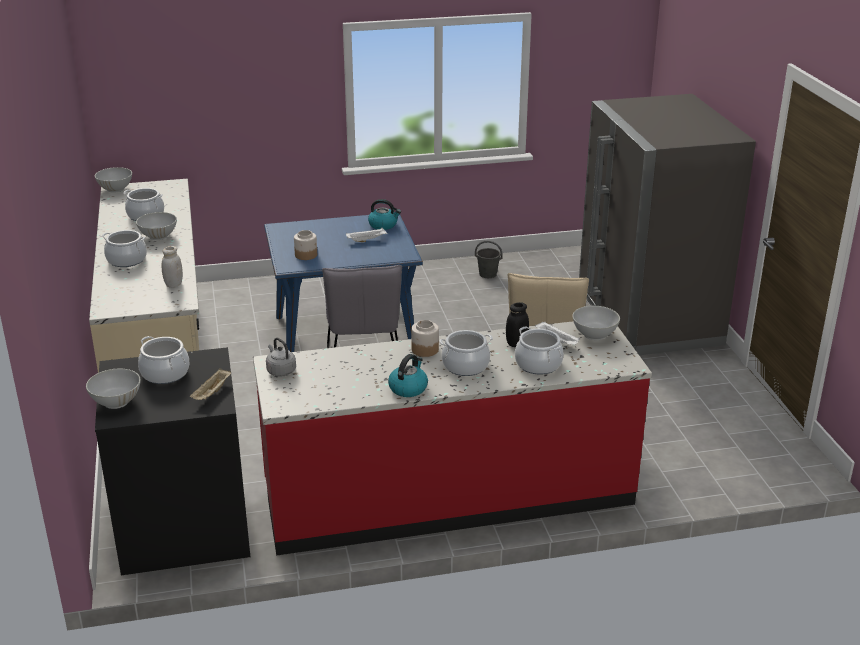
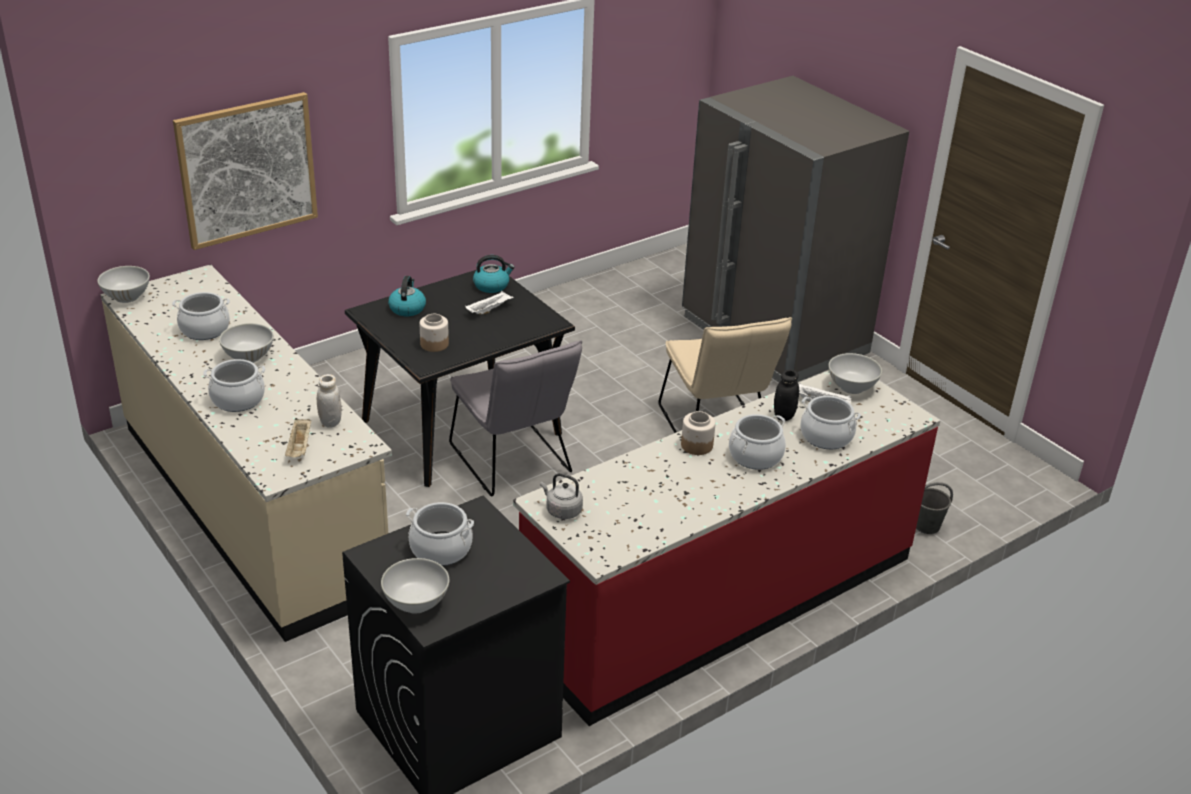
camera: 25 degrees left, 5 degrees up
(212, 393) = (520, 561): beige tray -> beige tray (300, 447)
(221, 111) = (247, 170): none -> picture
(344, 335) = (461, 428): blue dining table -> black dining table
(408, 388) = (719, 498): kettle -> kettle (407, 308)
(488, 274) = (568, 313): grey bucket -> grey bucket (927, 525)

